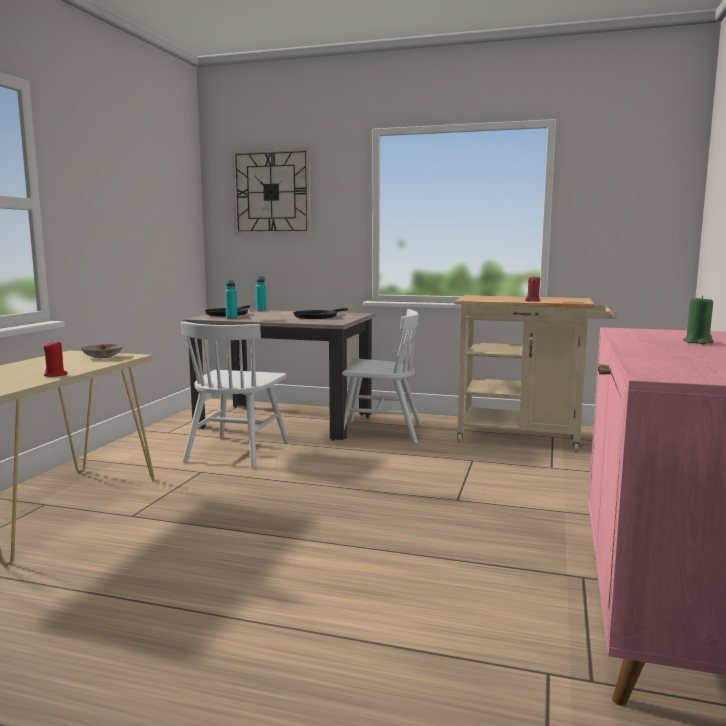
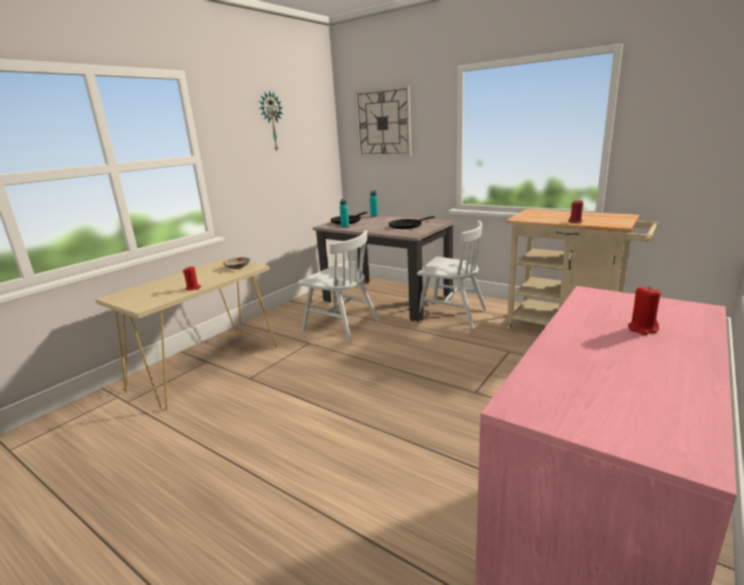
camera: 20 degrees right, 10 degrees up
(128, 172) = (271, 121): none -> wall clock
(237, 451) = (341, 326): white chair -> white chair turned 90 degrees counterclockwise
(698, 342) = (642, 329): green candle -> red candle

